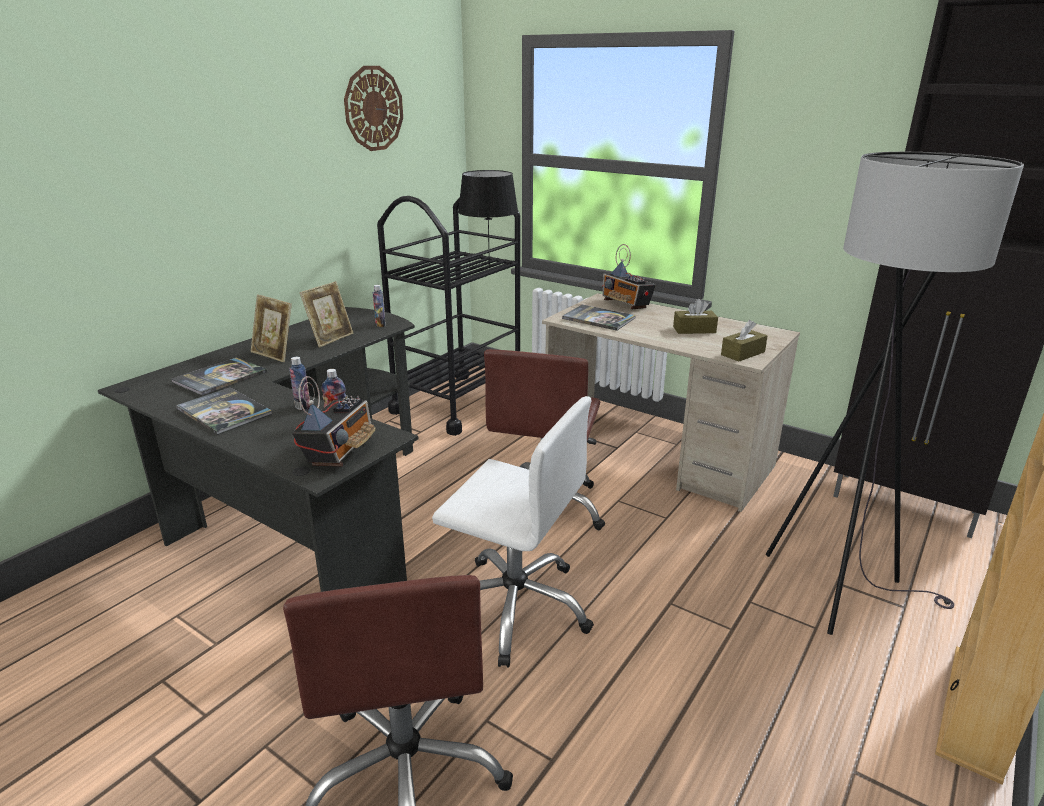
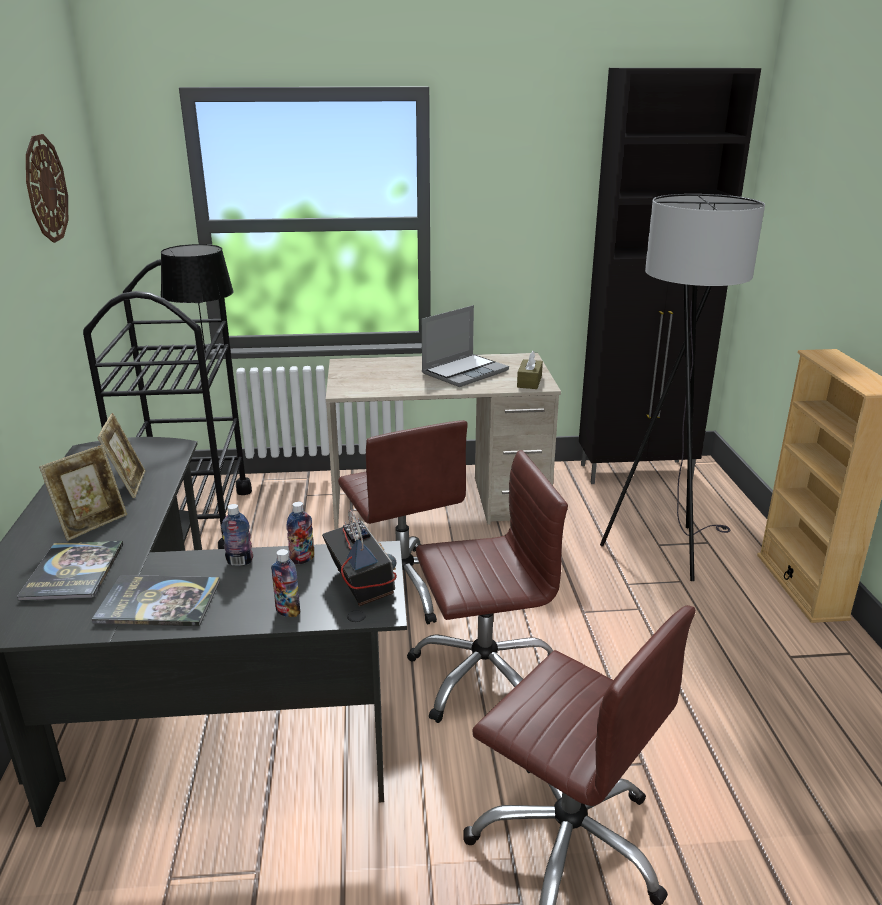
camera: 40 degrees left, 0 degrees up
(274, 354) = (92, 523): picture frame -> picture frame turned 45 degrees counterclockwise
(380, 324) = (158, 452): bottle -> bottle (288, 611)
(515, 606) = (484, 675): white office chair -> brown office chair
(598, 318) = (373, 383): book -> none
(626, 304) = (374, 363): radio -> none
(694, 330) = (465, 372): brown tissue box -> laptop

